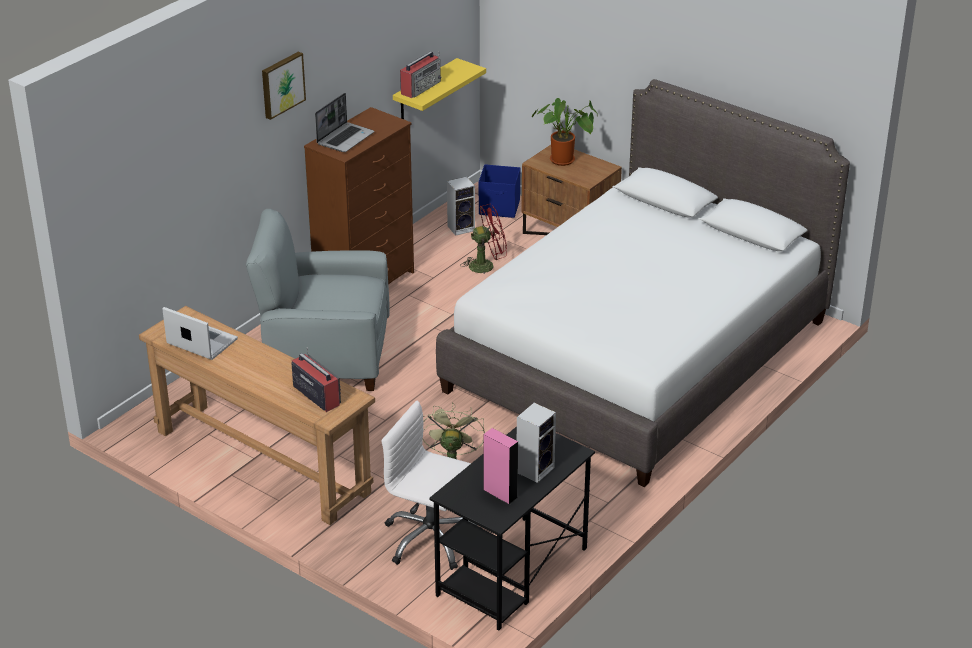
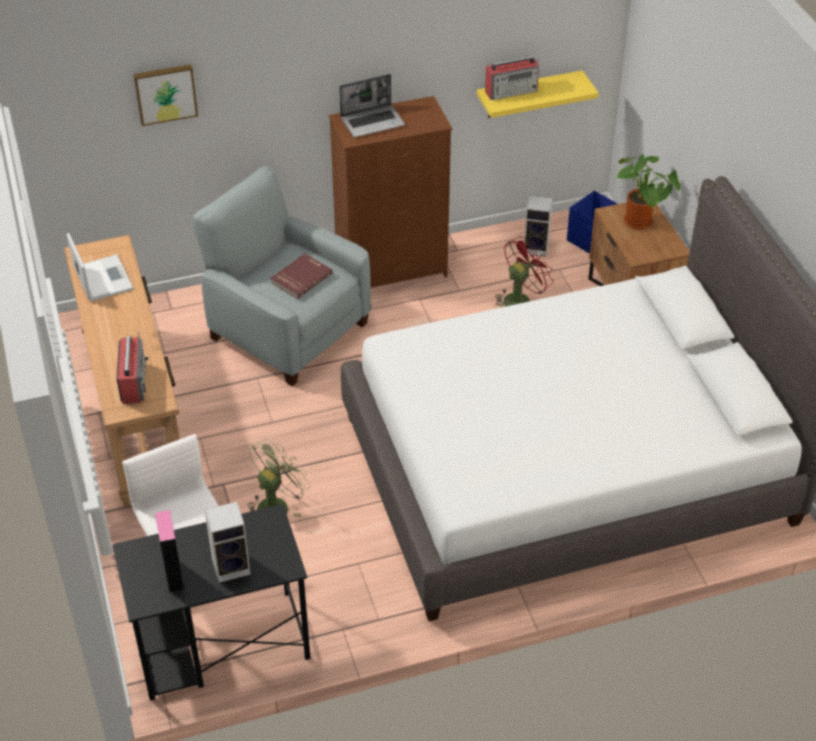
camera: 35 degrees right, 10 degrees up
(281, 84) = (308, 46): picture -> picture (165, 93)
(343, 292) = (300, 277): none -> red book
(486, 265) = (520, 299): red fan -> red fan turned 60 degrees counterclockwise

